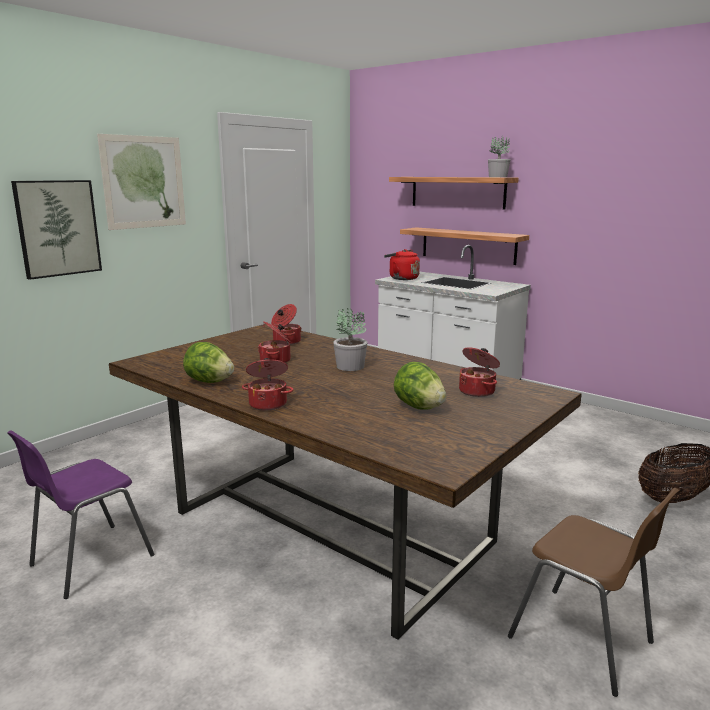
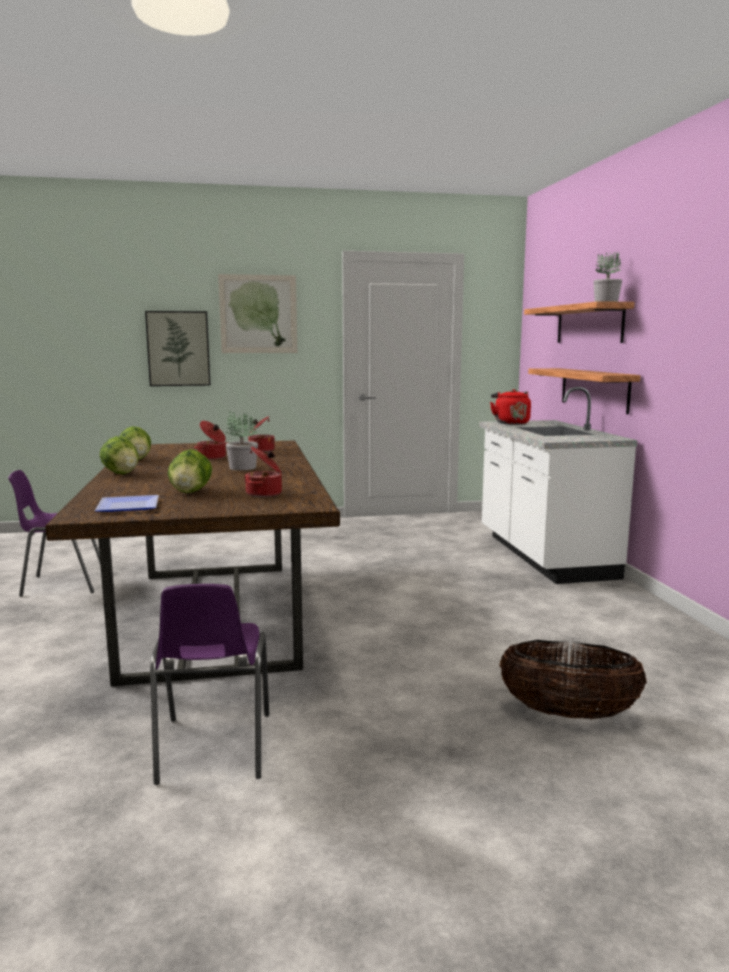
camera: 40 degrees right, 5 degrees down
(268, 404) = (121, 474): cooking pot -> lettuce
(439, 442) = (126, 507): none -> plate
(584, 641) = (213, 749): brown chair -> purple chair

